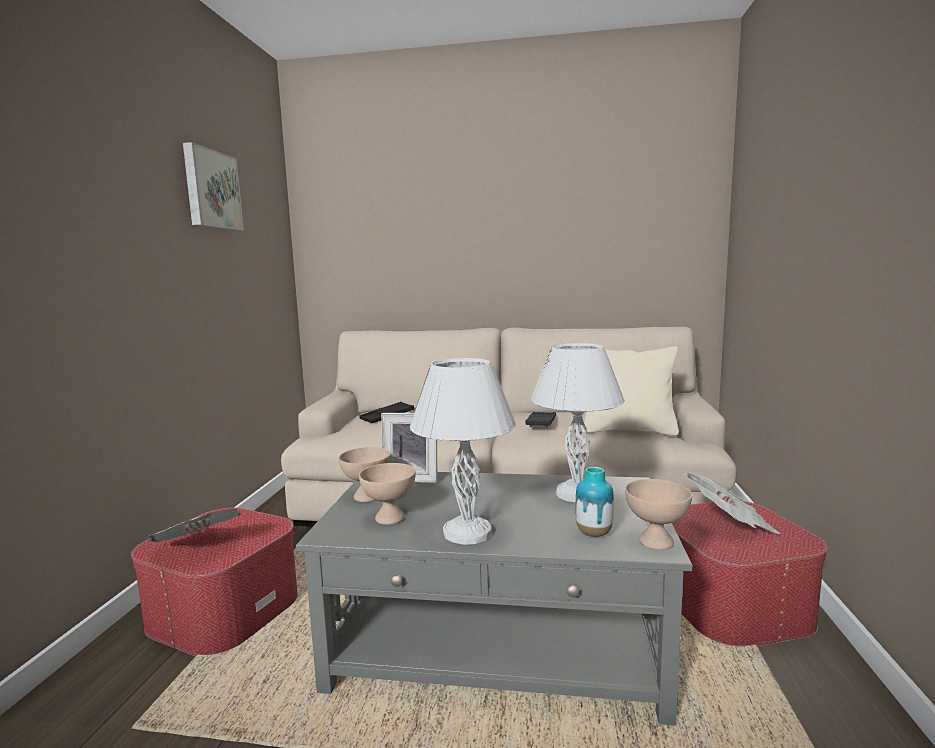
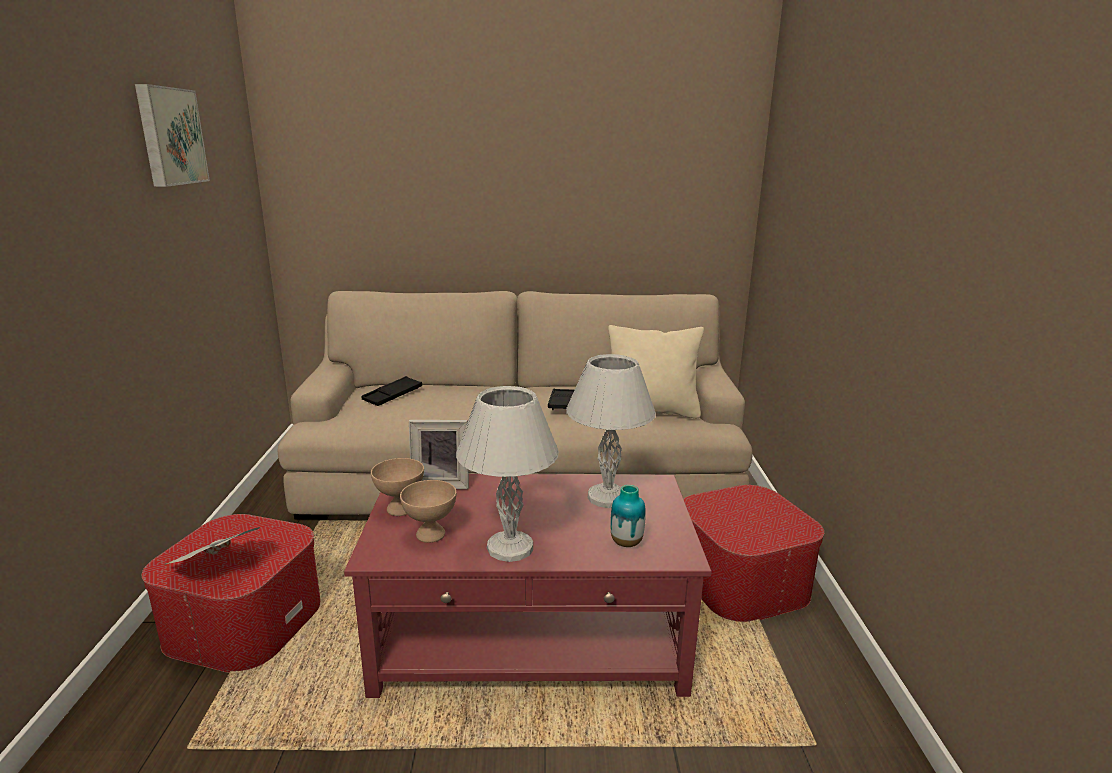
camera: 10 degrees left, 10 degrees up
(498, 644) = (532, 636): grey coffee table -> red coffee table
(657, 542) = (681, 550): beige bowl -> none
(729, 523) = (743, 511): newspaper -> none

